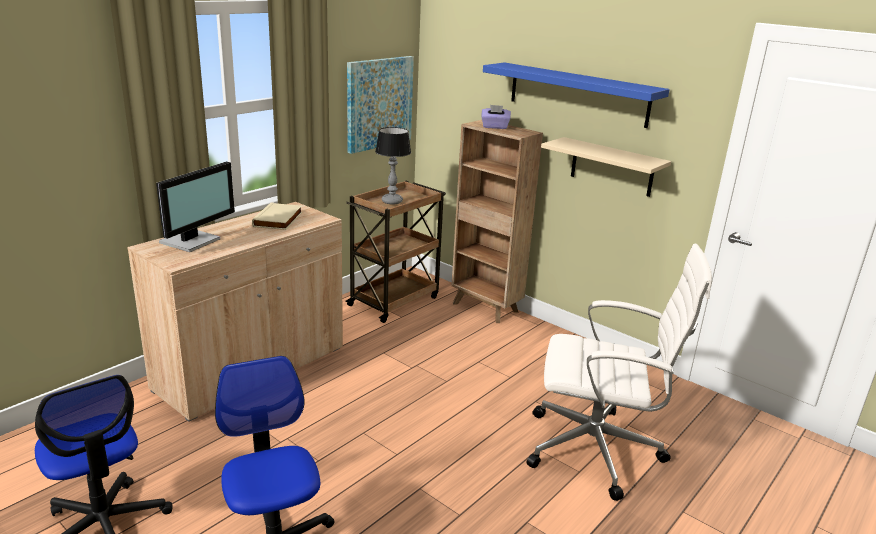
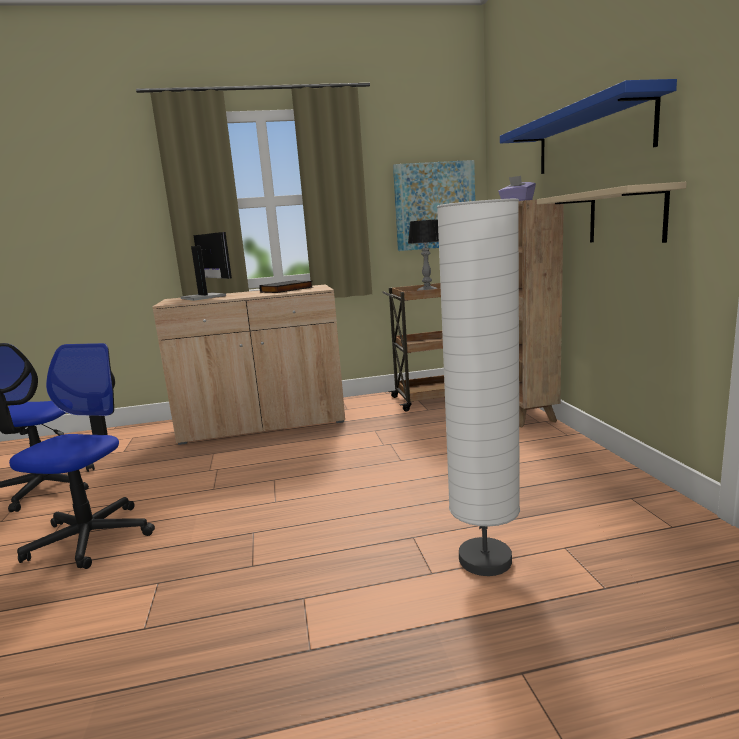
camera: 40 degrees right, 10 degrees down
(192, 241) = (205, 297): monitor -> monitor turned 105 degrees counterclockwise
(279, 220) = (287, 290): beige book -> black book
(597, 450) = (485, 560): white office chair -> white floor lamp

